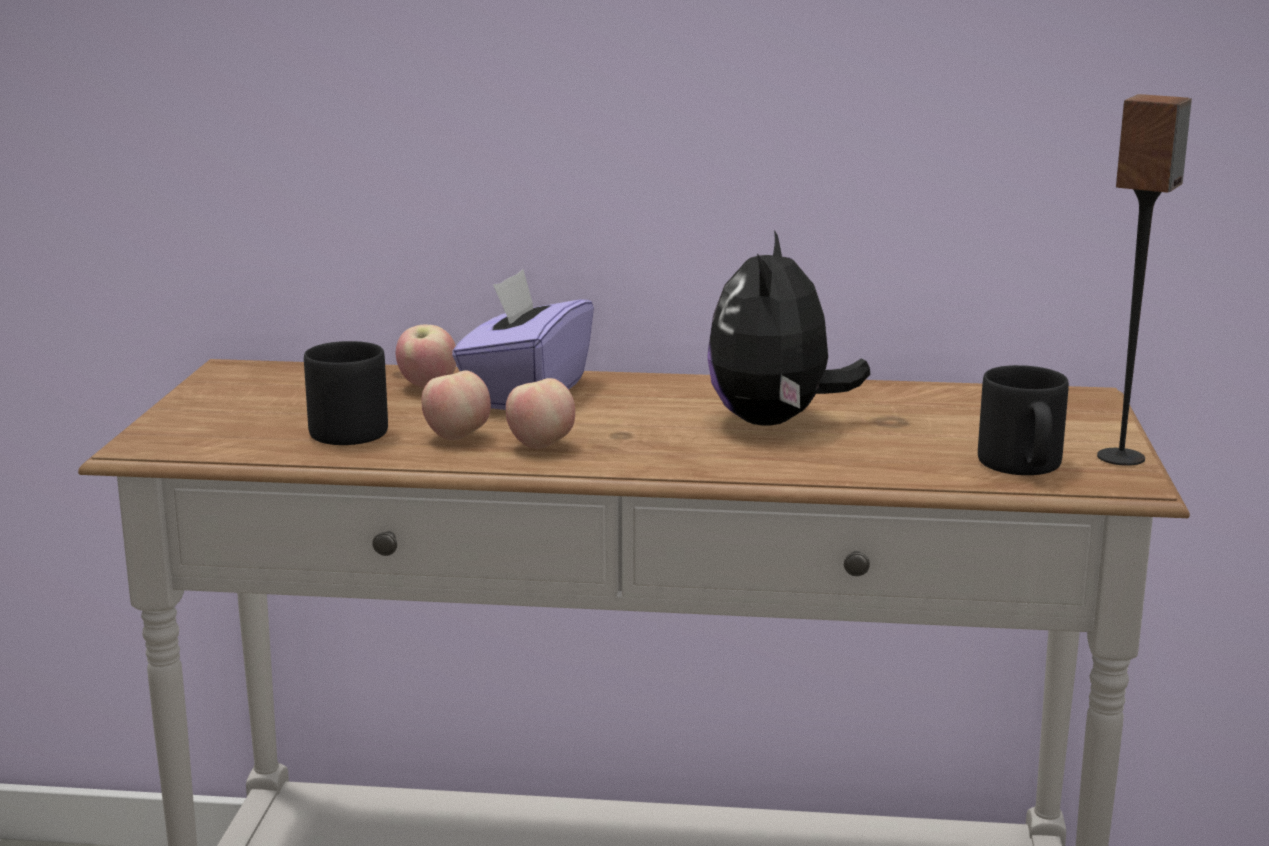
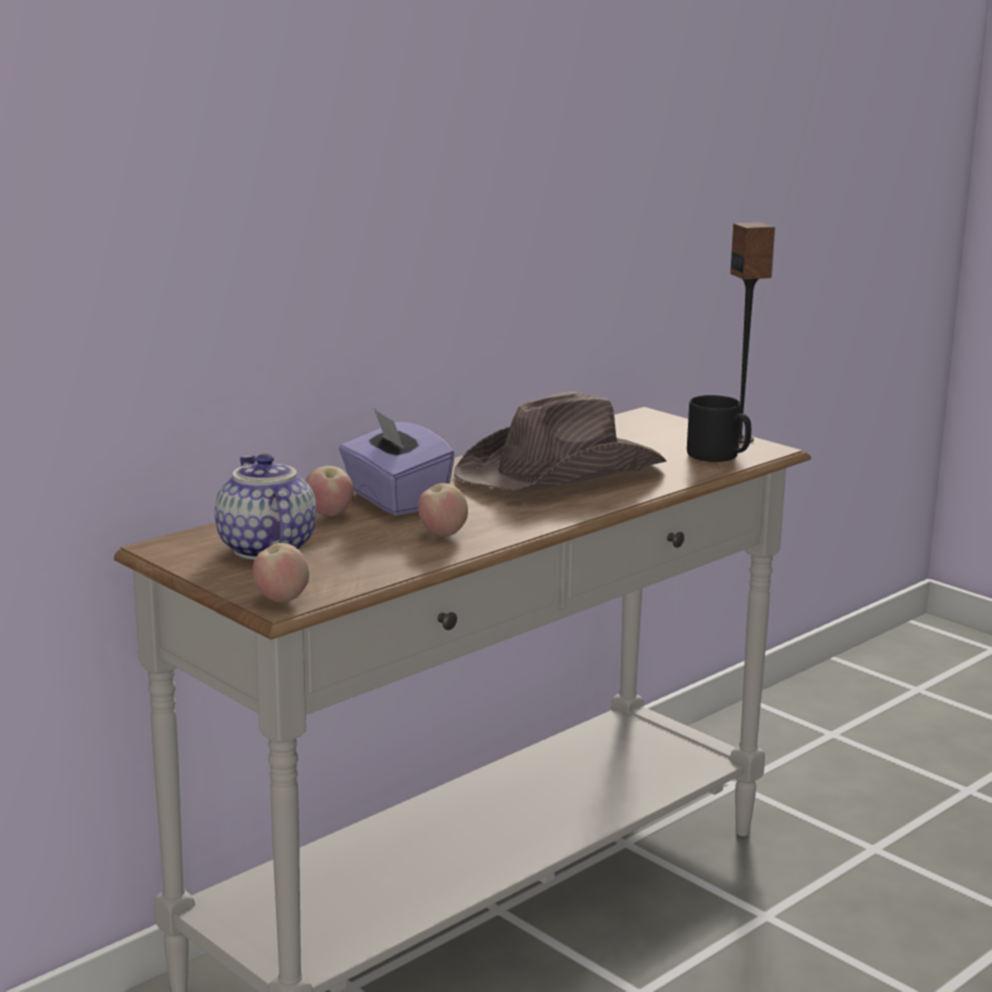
camera: 50 degrees left, 0 degrees up
(286, 396) = (264, 549): none -> teapot
(353, 430) = (373, 551): black mug -> none
(541, 446) = (498, 522): apple -> apple (281, 599)
(775, 422) = (563, 472): plush toy -> brown hat

